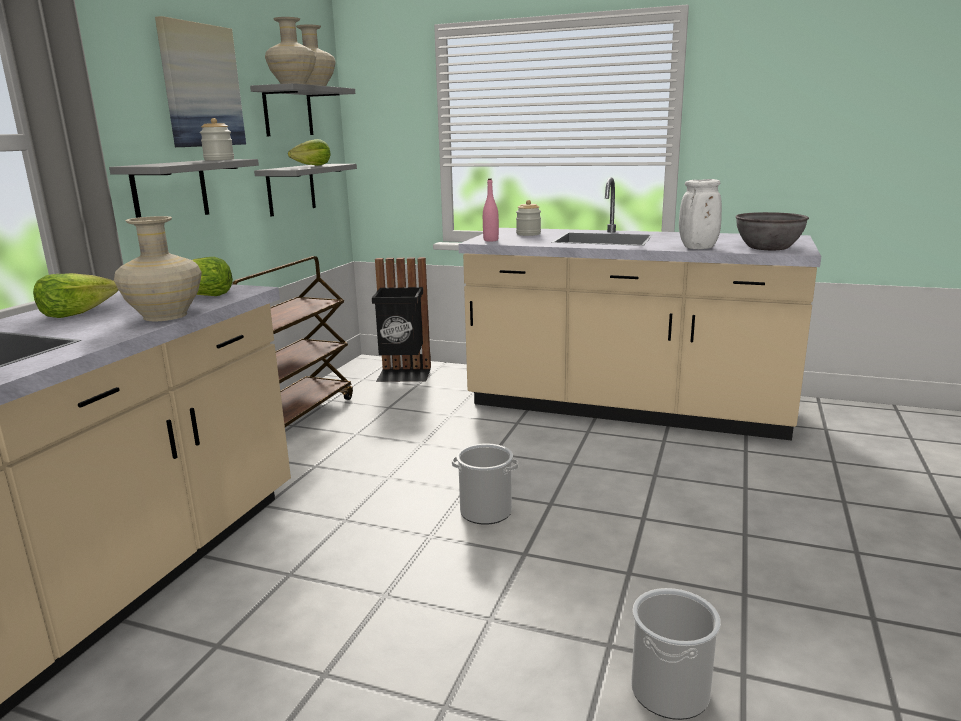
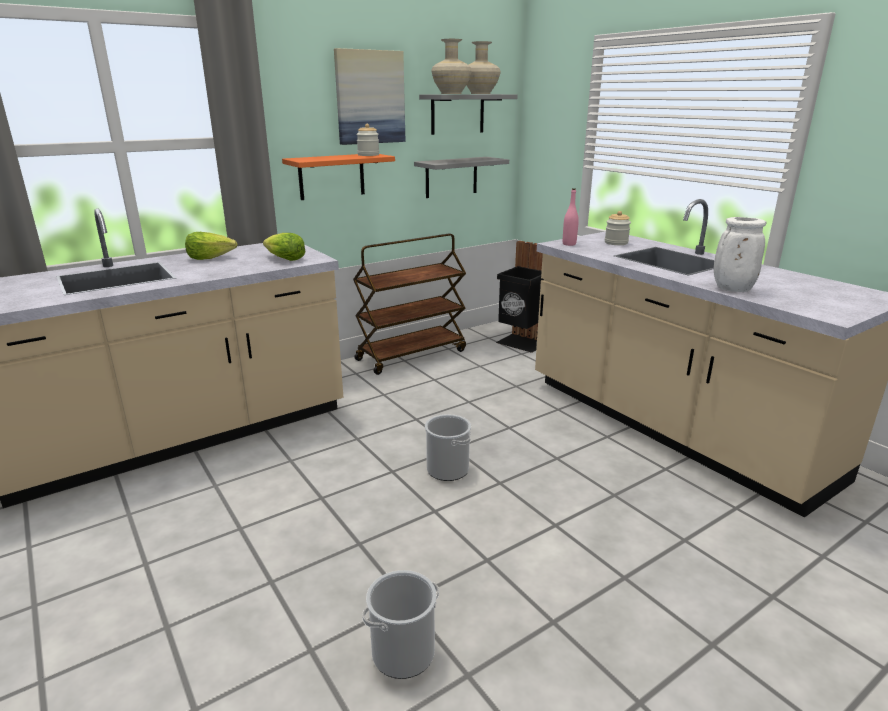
camera: 35 degrees right, 5 degrees up
(166, 315) = (241, 270): beige vase -> none
(170, 191) = (331, 176): grey shelf -> orange shelf
(312, 166) = (466, 160): lettuce -> none
(768, 247) = (813, 304): grey bowl -> none

